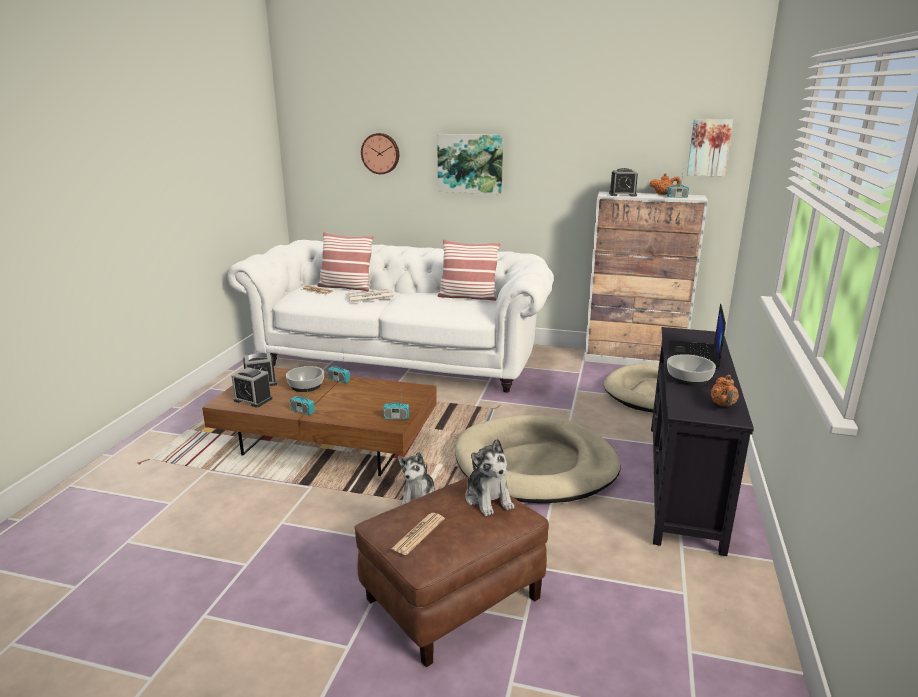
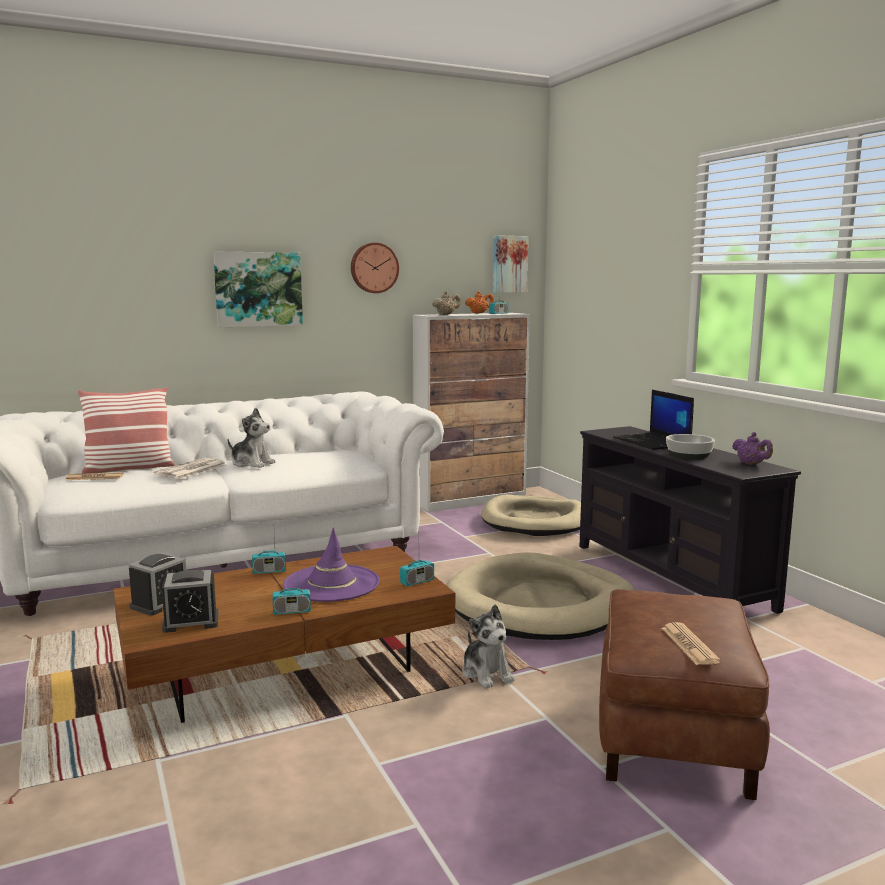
camera: 40 degrees left, 10 degrees down
(305, 386) = (237, 588): bowl -> none
(352, 400) = (331, 583): none -> purple hat
(380, 153) = (126, 279): wall clock -> wall clock (374, 268)
(468, 297) = (313, 451): pillow -> none
(488, 499) = (676, 599): plush toy -> plush toy (252, 463)
(622, 194) = (446, 314): alarm clock -> beige teapot
(723, 405) = (751, 464): orange teapot -> purple teapot

